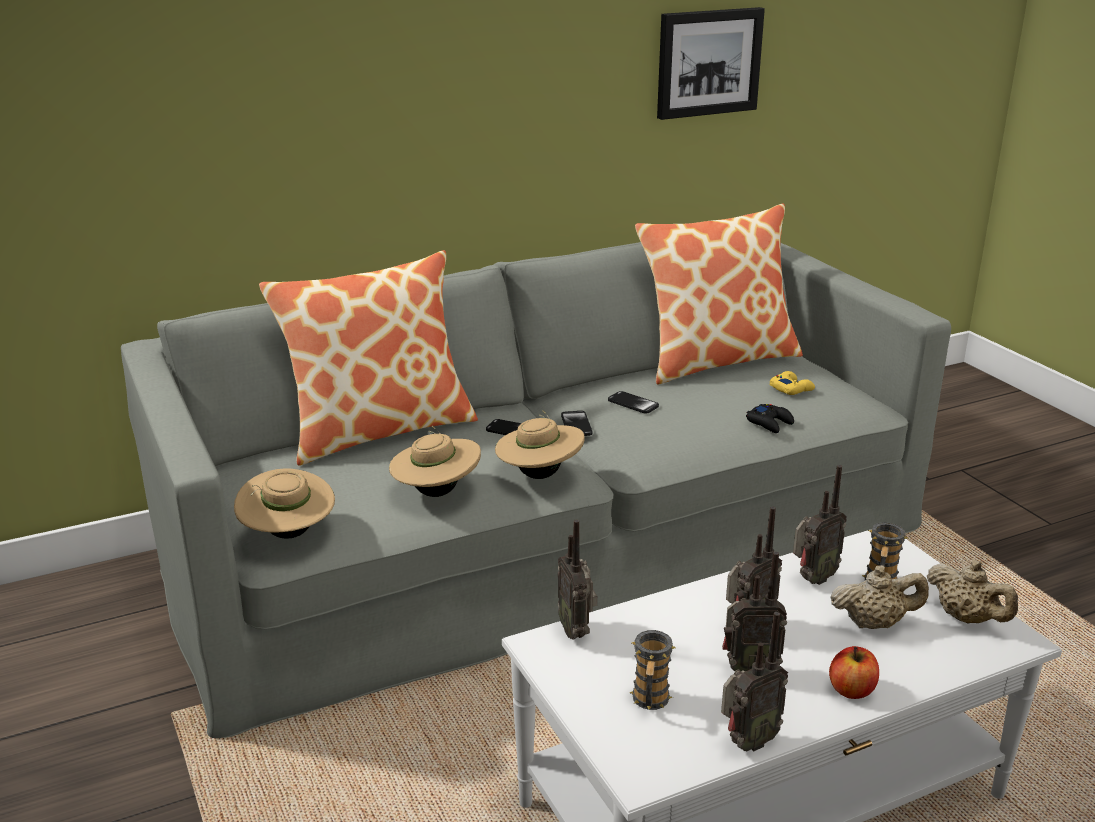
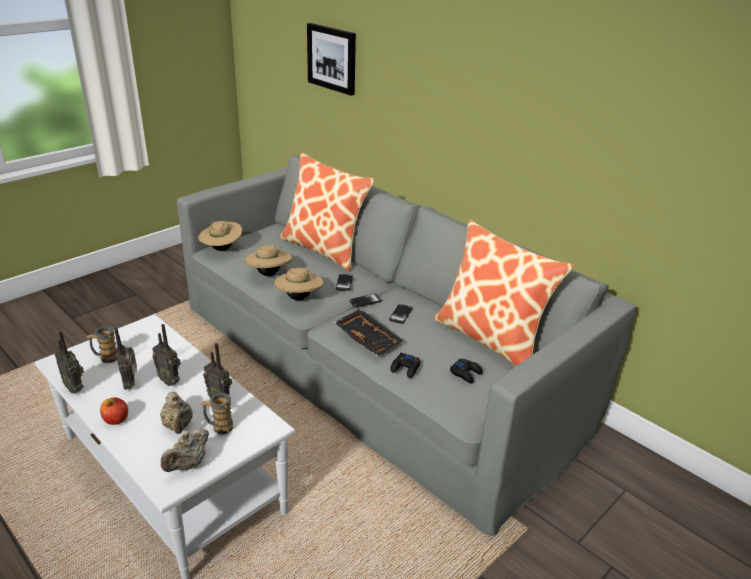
camera: 70 degrees right, 5 degrees up
(576, 630) = (161, 331): radio -> none
(688, 435) = (369, 338): none -> black tray
(708, 62) = (614, 144): picture -> picture (332, 58)
(791, 388) = (466, 373): yellow game controller -> black game controller

